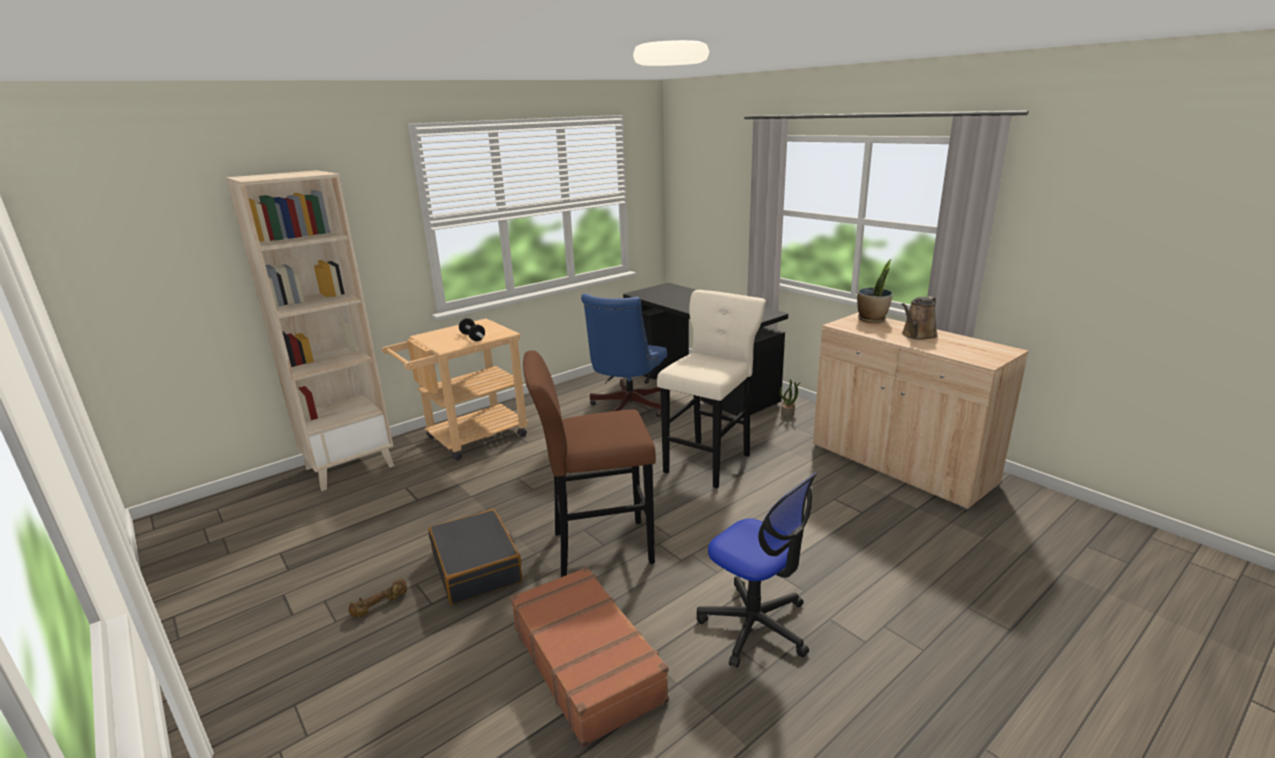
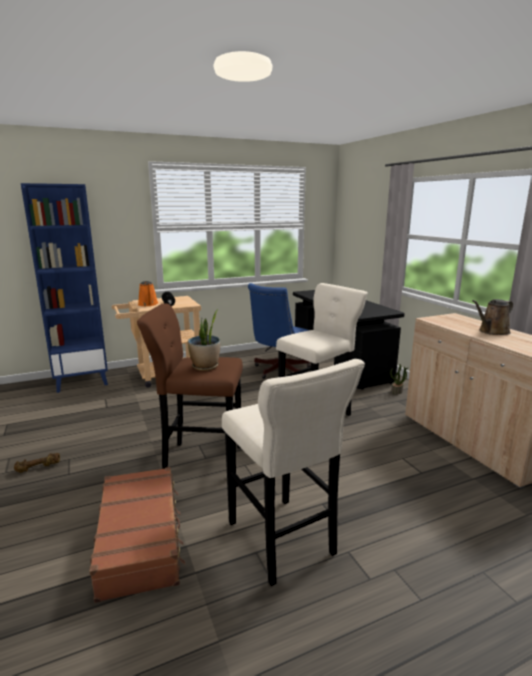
camera: 15 degrees right, 5 degrees down
(350, 466) = (82, 381): beige bookcase -> blue bookcase
(442, 341) = (148, 304): none -> orange watering can
(477, 567) = (113, 456): black suitcase -> none
(755, 625) = (283, 542): office chair -> beige stool
(872, 319) = (460, 318): potted plant -> potted plant (205, 367)

